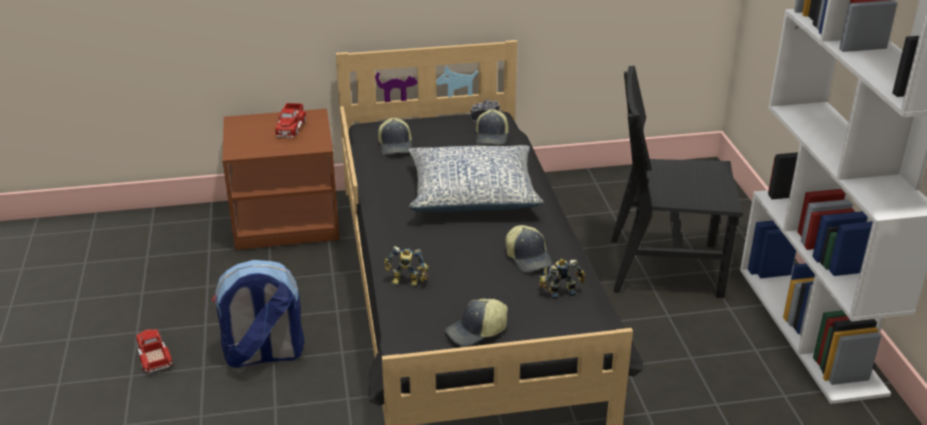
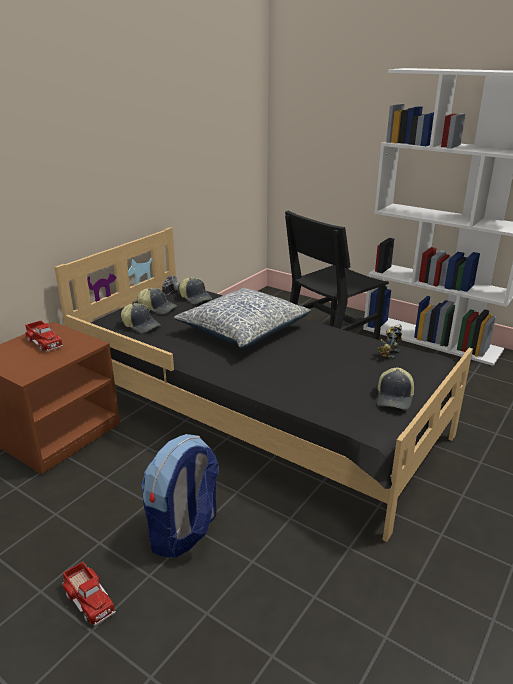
camera: 45 degrees left, 5 degrees down
(154, 356) = (89, 599): toy truck -> toy truck turned 150 degrees counterclockwise
(406, 282) = (303, 395): toy robot -> none
(529, 258) = (340, 346): cap -> cap (157, 308)

